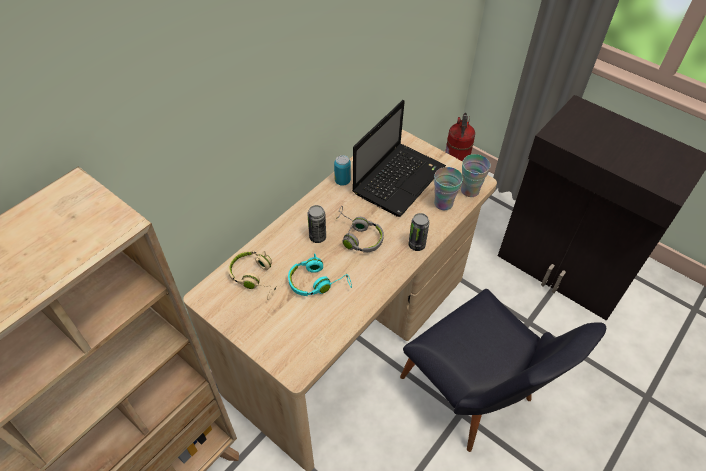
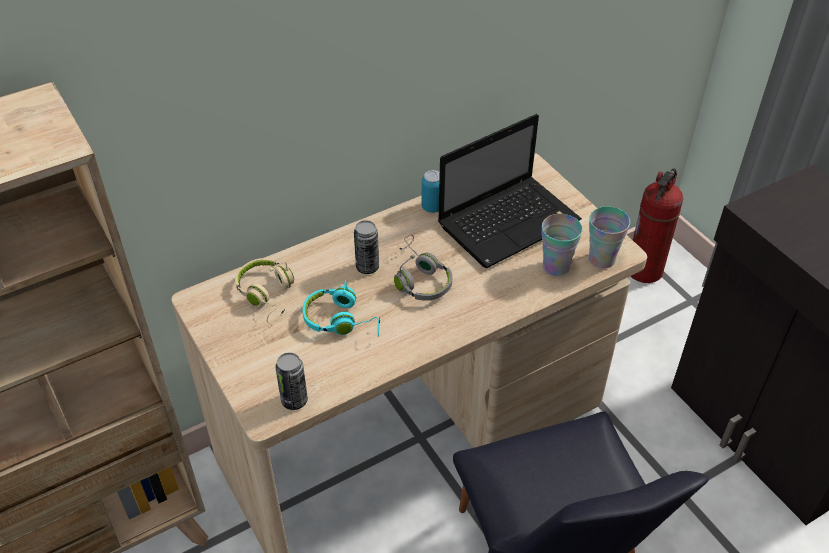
camera: 20 degrees right, 5 degrees down
(416, 245) = (493, 309): can -> can (294, 400)

